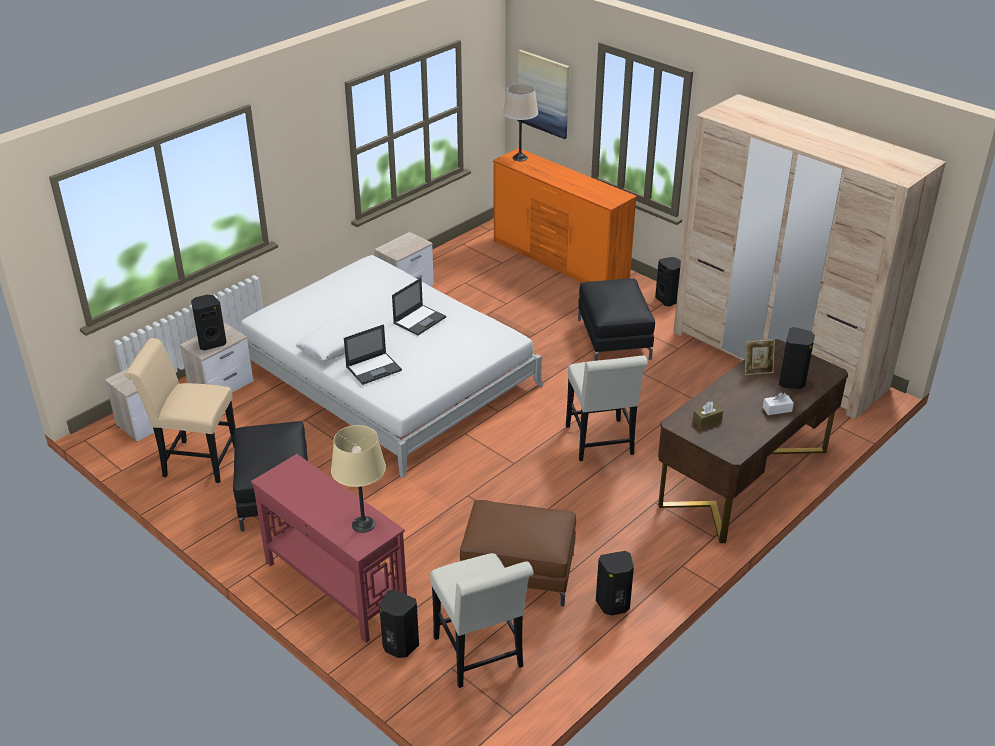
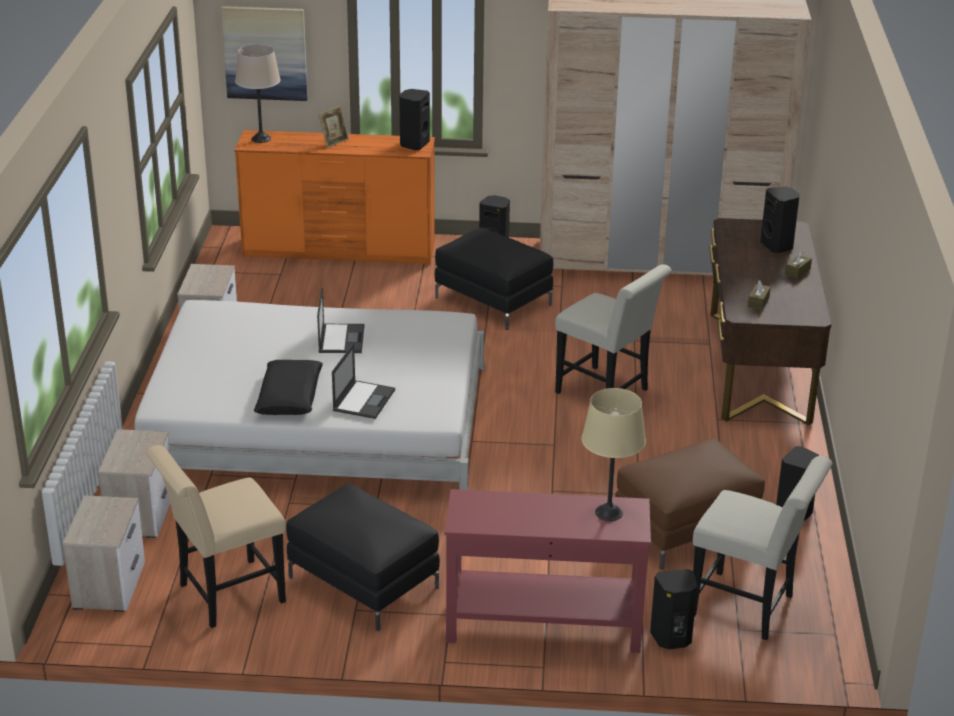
camera: 40 degrees left, 5 degrees down
(211, 343) = (135, 454): black speaker -> black speaker (414, 144)
(337, 345) = (289, 396): white pillow -> black pillow
(757, 371) = (740, 249): picture frame -> picture frame (334, 142)
(777, 409) = (797, 271): white tissue box -> brown tissue box

